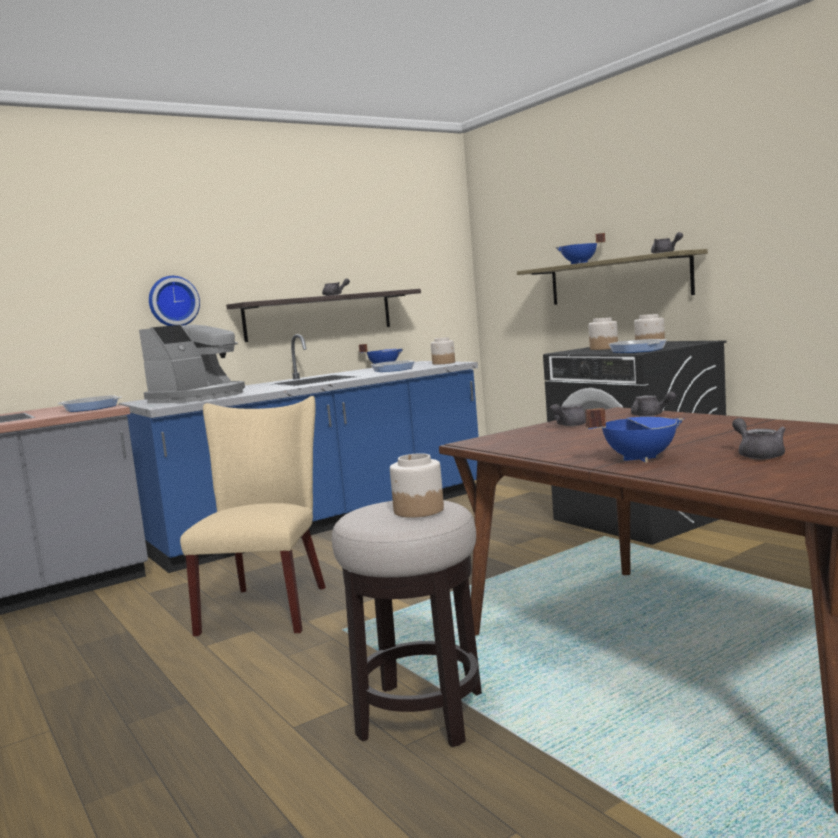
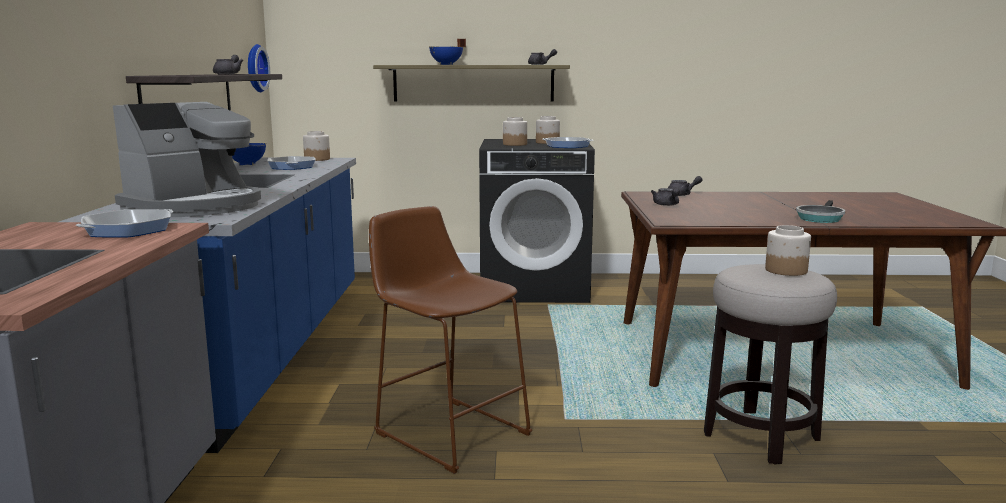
camera: 55 degrees left, 5 degrees up
(173, 301) = (82, 66): wall clock -> wall clock (254, 68)
(199, 397) = (195, 207): coffee machine -> coffee machine turned 60 degrees clockwise
(268, 606) = (447, 431): beige chair -> brown stool
(639, 459) = (819, 218): blue cooking pot -> frying pan
(758, 455) = (855, 209): grey teapot -> none

